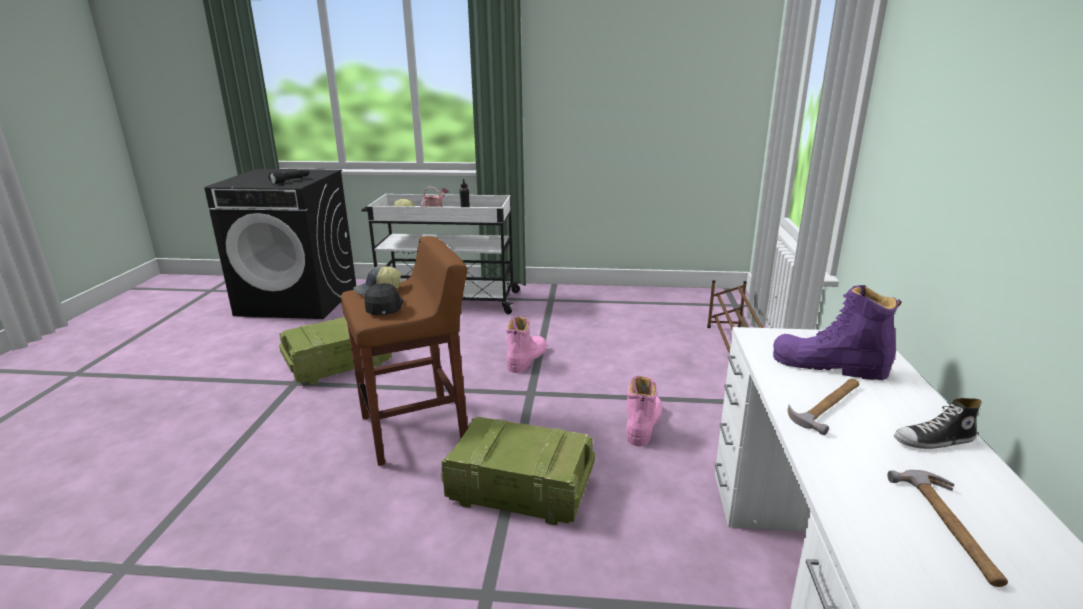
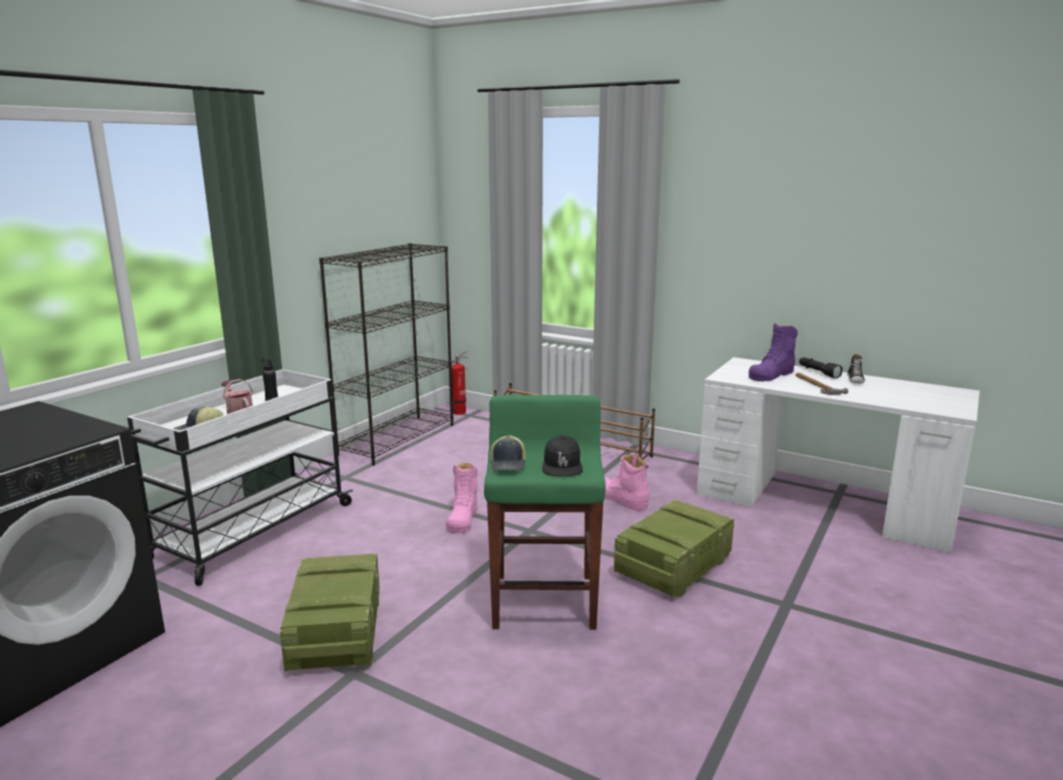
camera: 65 degrees left, 5 degrees down
(291, 181) = (54, 431): black flashlight -> black flashlight (818, 372)
(383, 306) = (562, 465): black cap -> black cap turned 105 degrees counterclockwise
(416, 429) = (544, 599): brown stool -> green stool
(526, 359) = (462, 518): pink boot -> pink boot turned 135 degrees counterclockwise
(641, 295) = (397, 439): none -> black bookcase
(736, 299) = (460, 411): none -> fire extinguisher
(950, 527) = (922, 395): hammer -> none

